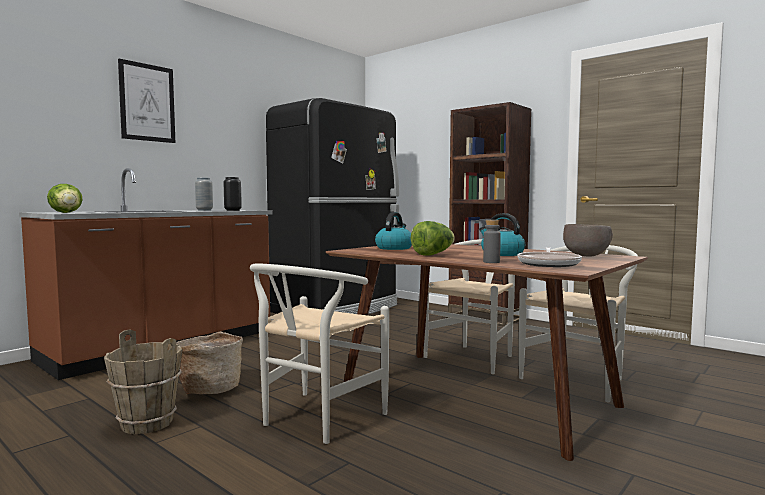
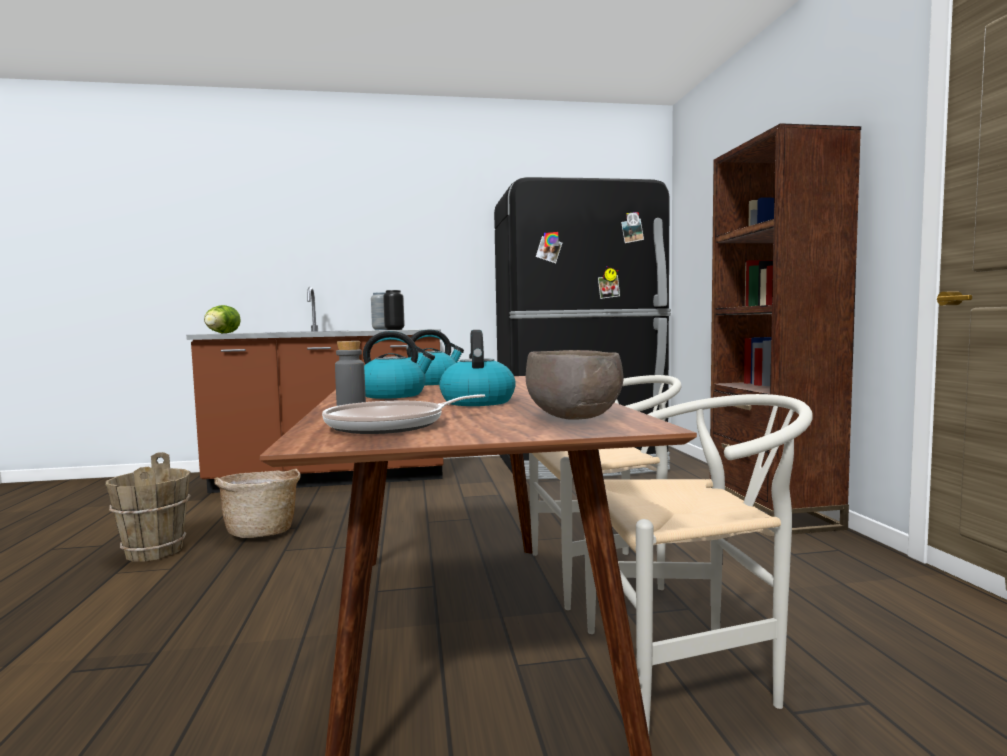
camera: 40 degrees right, 0 degrees up
(147, 102) = (348, 215): picture -> none
(315, 420) = (245, 598): white chair -> none
(433, 254) = (394, 395): lettuce -> kettle

